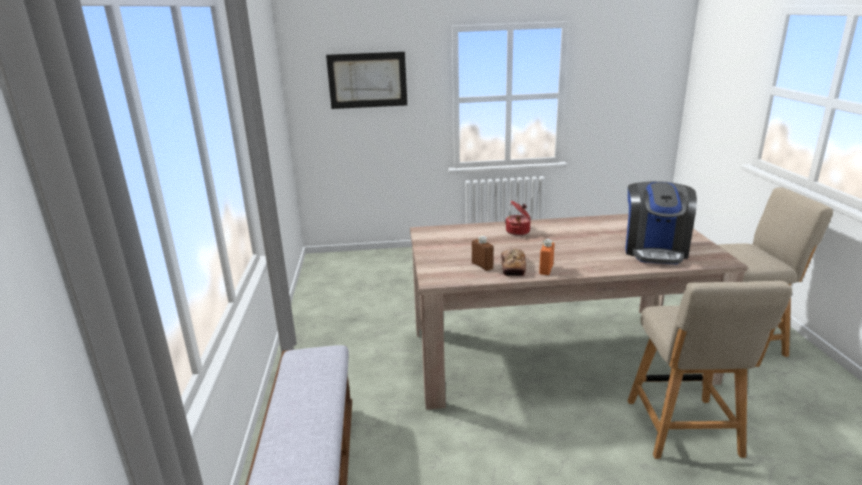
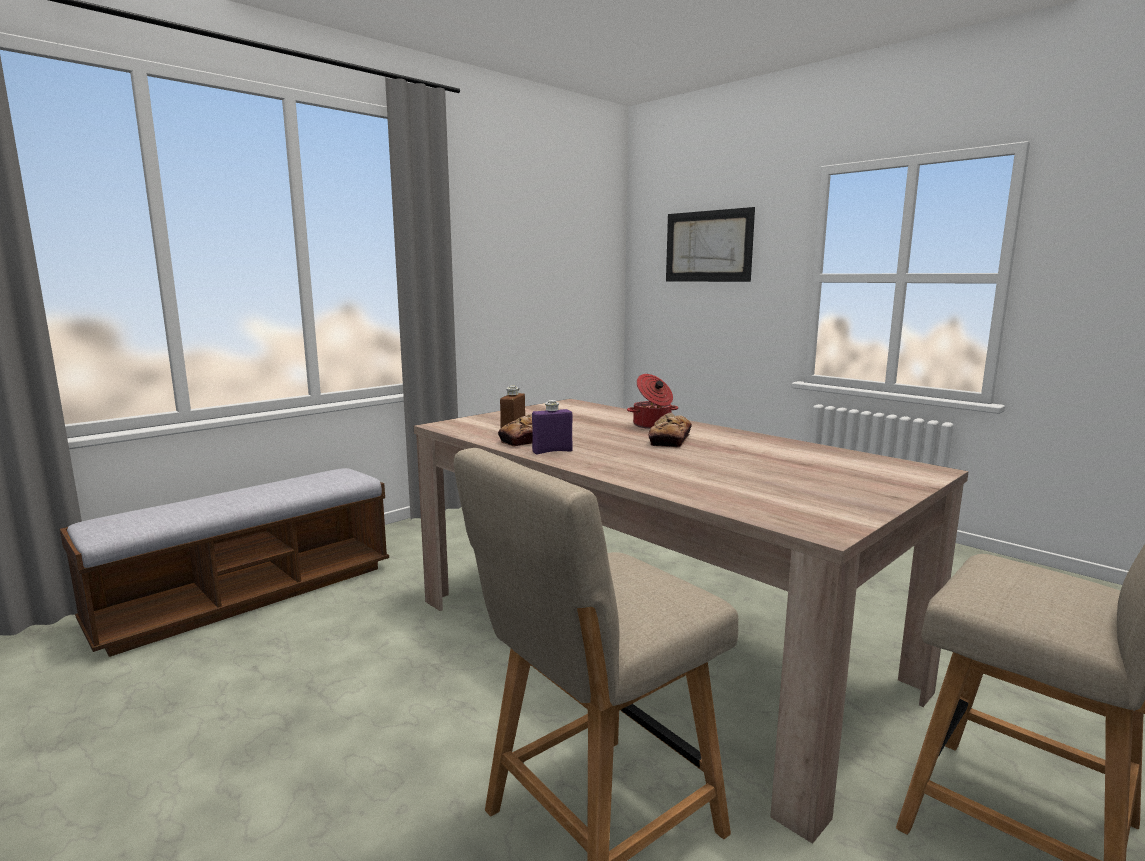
camera: 50 degrees right, 10 degrees down
(546, 269) = (552, 451): orange bottle -> purple bottle
(555, 238) = (670, 439): none -> bread
(655, 250) = (754, 485): coffee machine -> none

